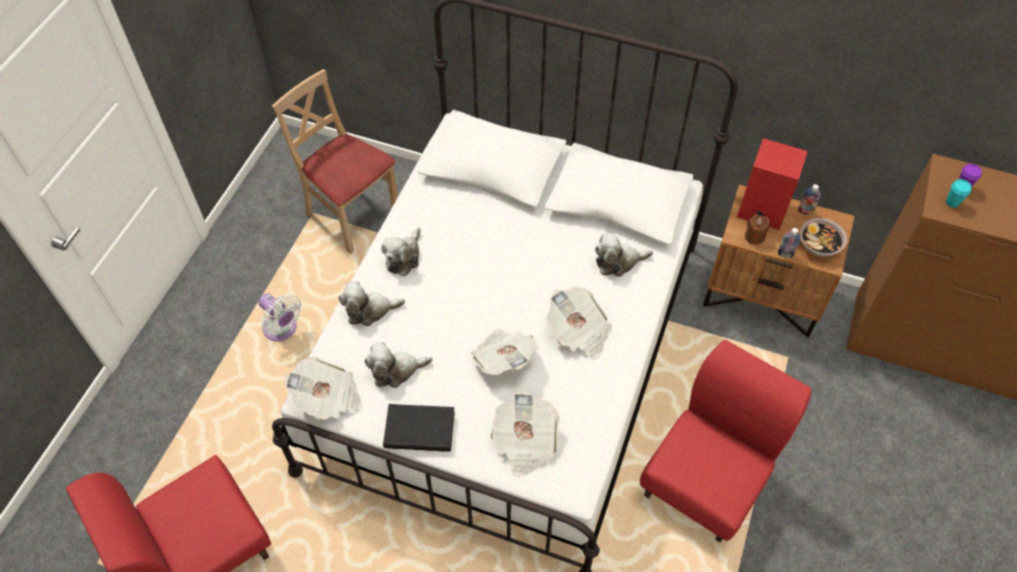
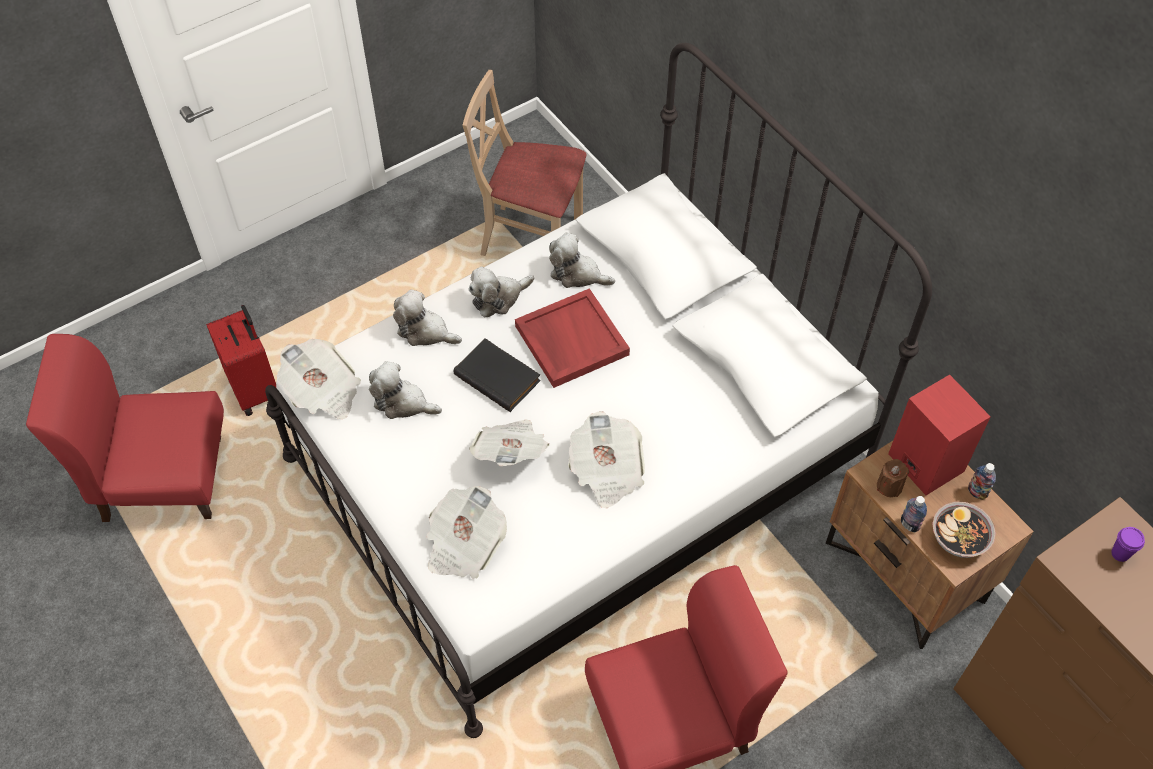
camera: 35 degrees right, 0 degrees up
(227, 439) = (256, 389): none -> red suitcase
(282, 330) = (380, 316): white fan -> none
(351, 215) = (531, 239): beige chair -> beige chair turned 60 degrees counterclockwise
(420, 428) = (379, 469): black book -> black book (499, 377)
(479, 258) = (570, 340): none -> red tray
(618, 262) = (709, 425): plush toy -> plush toy (577, 274)
(952, 202) = (1089, 563): turquoise cup -> none

